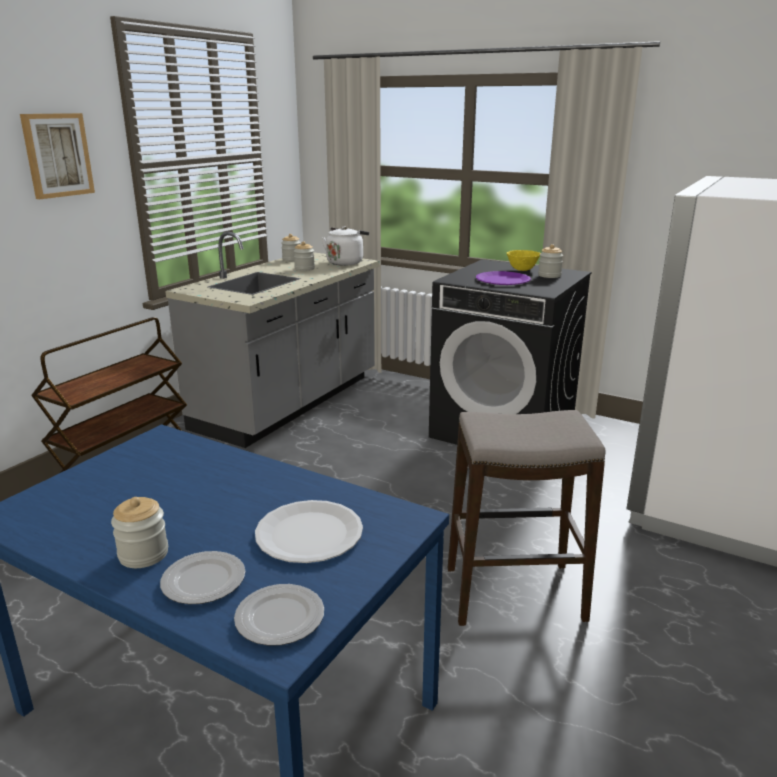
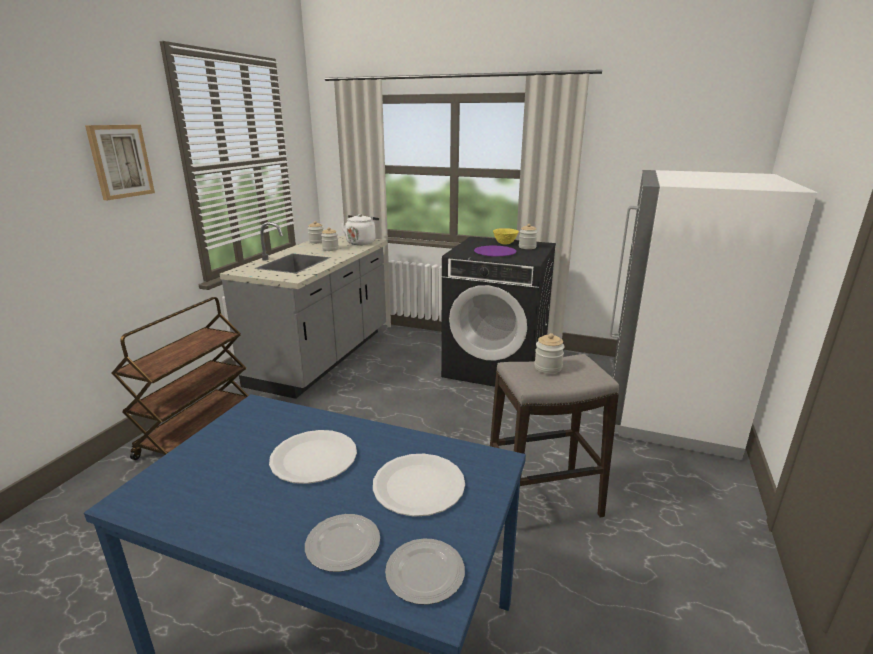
camera: 10 degrees left, 0 degrees up
(143, 554) = (278, 524): jar -> jar (548, 367)
(205, 495) = (314, 458): none -> white plate

